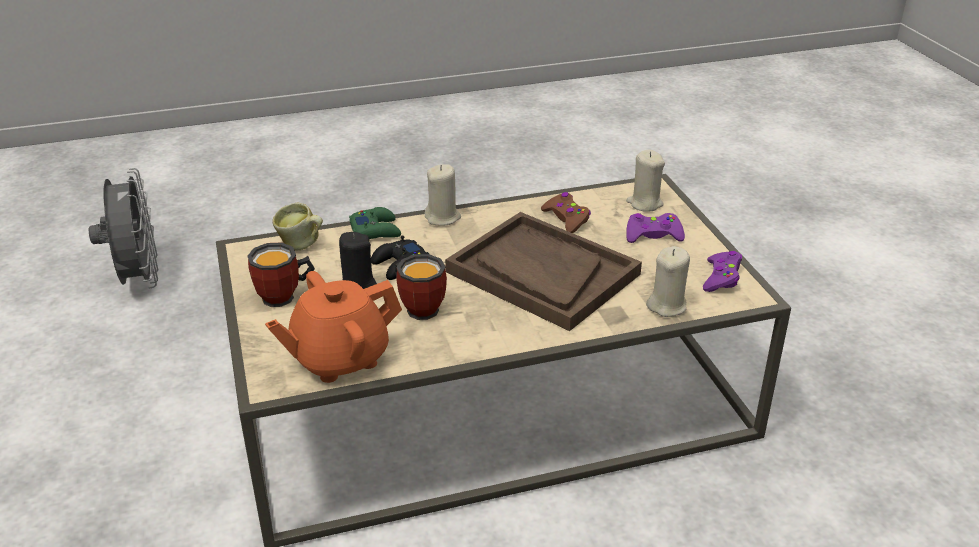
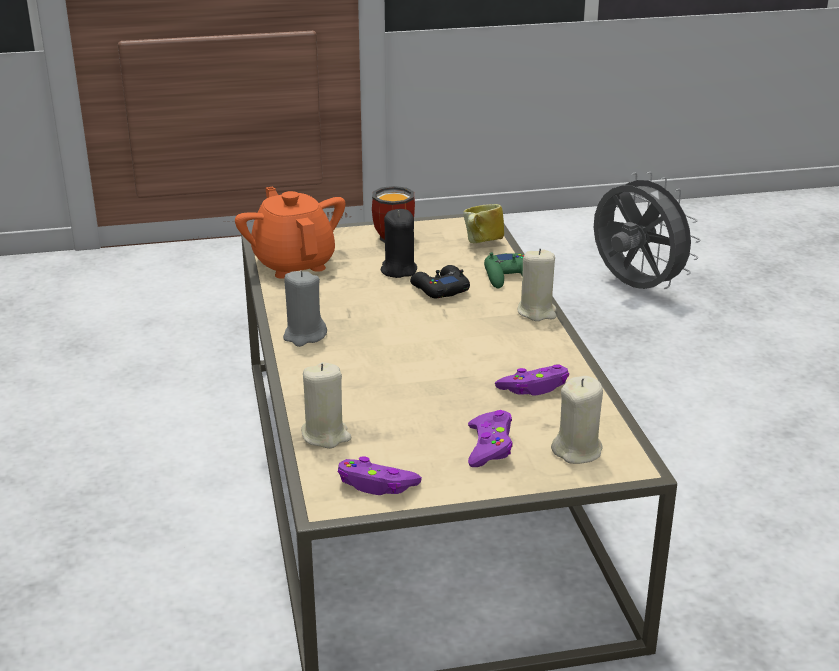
camera: 95 degrees right, 5 degrees down
(138, 279) = (634, 288): grey fan -> grey fan turned 120 degrees counterclockwise
(420, 306) = (363, 297): mug -> none
(503, 334) = (304, 335): none -> grey candle
(542, 273) = (410, 363): brown tray -> none
(566, 218) = (534, 387): brown game controller -> purple game controller

